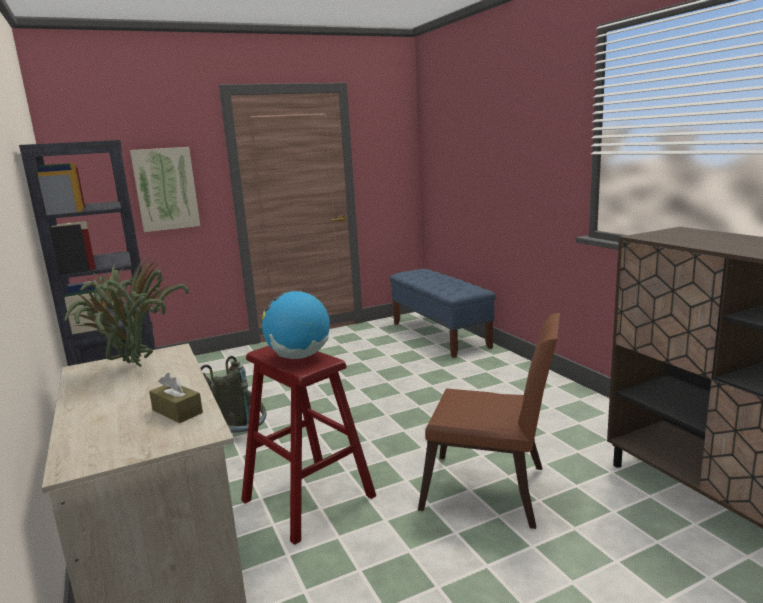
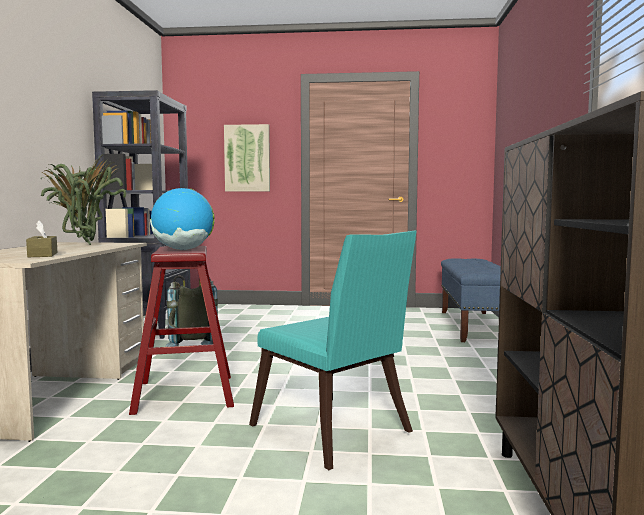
camera: 30 degrees right, 10 degrees down
(492, 492) = (334, 434): brown chair -> turquoise chair

